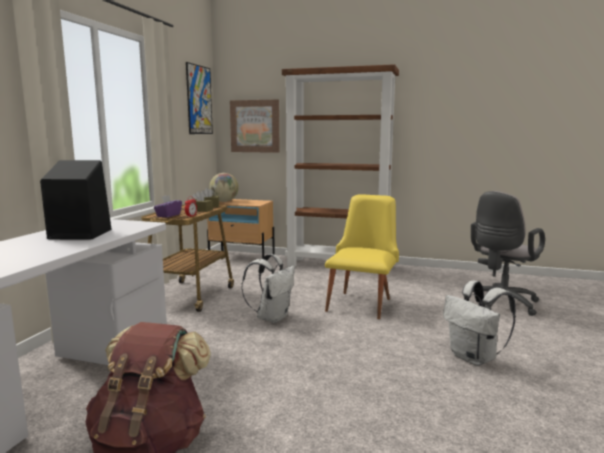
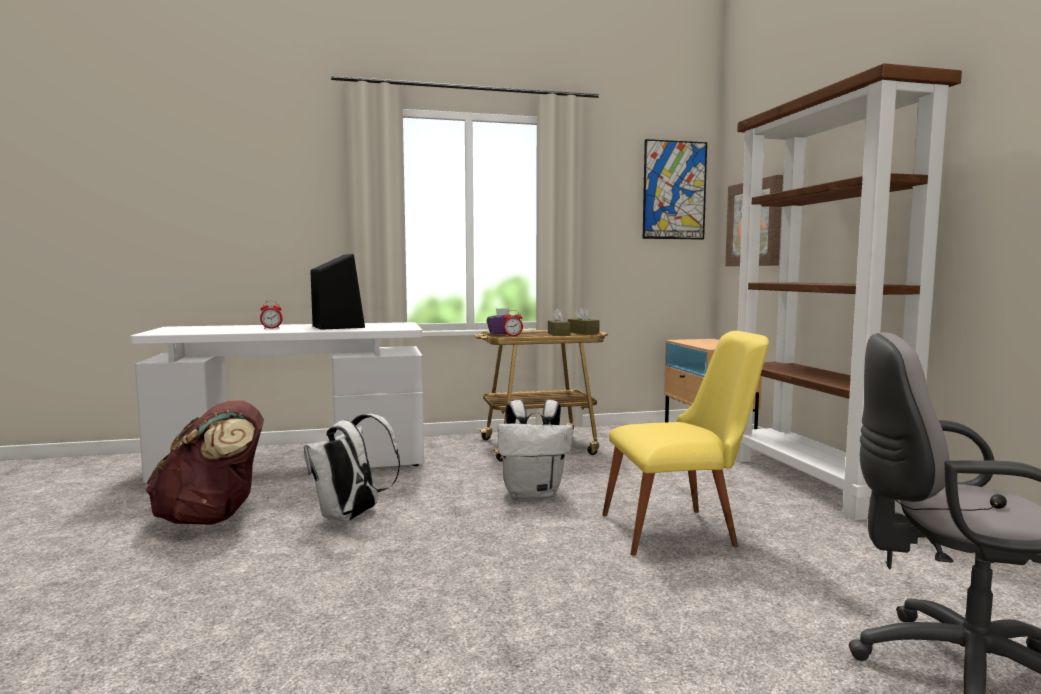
camera: 60 degrees right, 5 degrees down
(30, 249) = (271, 328): none -> alarm clock
(224, 201) = (694, 340): globe -> none
(474, 358) = (578, 668): white backpack -> white backpack (351, 517)

